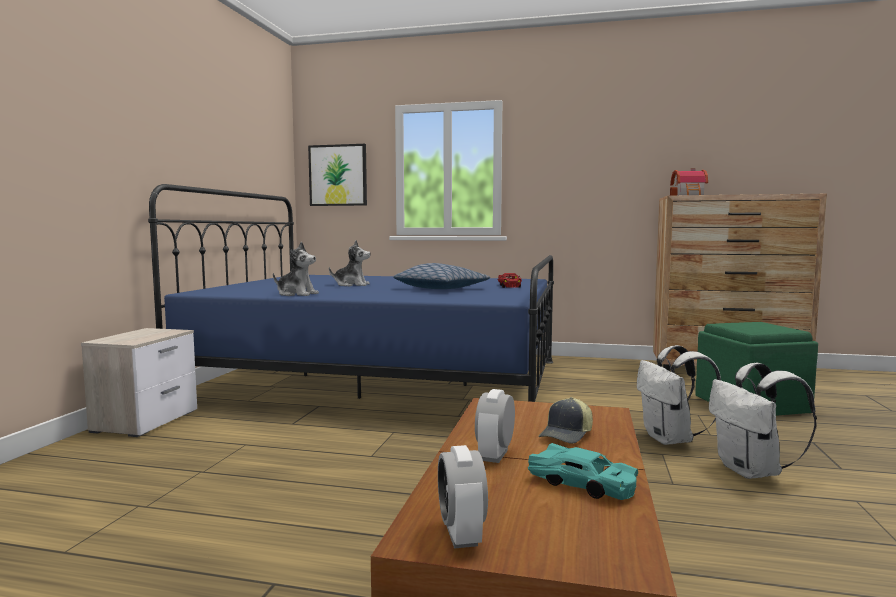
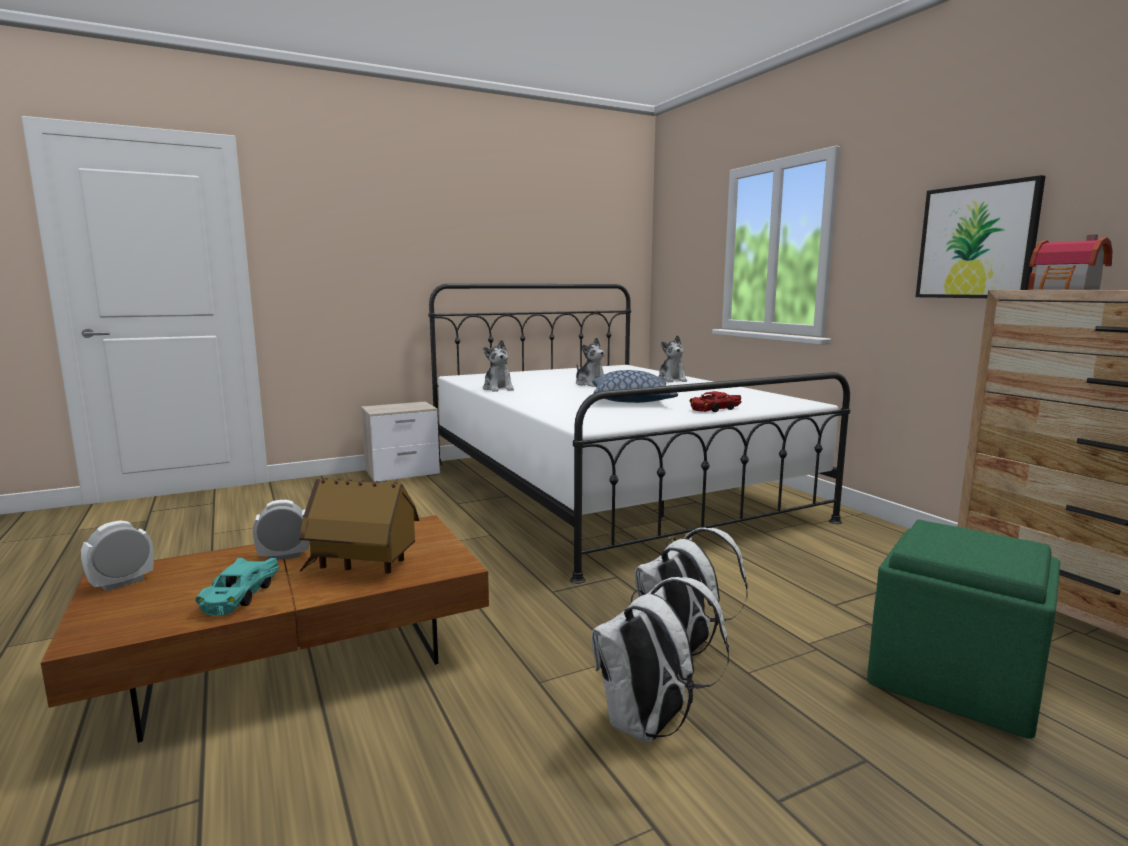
camera: 50 degrees right, 5 degrees up
(338, 175) = (681, 257): picture -> picture (976, 242)
(382, 380) = (609, 489): blue bed -> white bed
(390, 278) = (672, 380): none -> plush toy
(567, 435) = (362, 566): cap -> toy house

